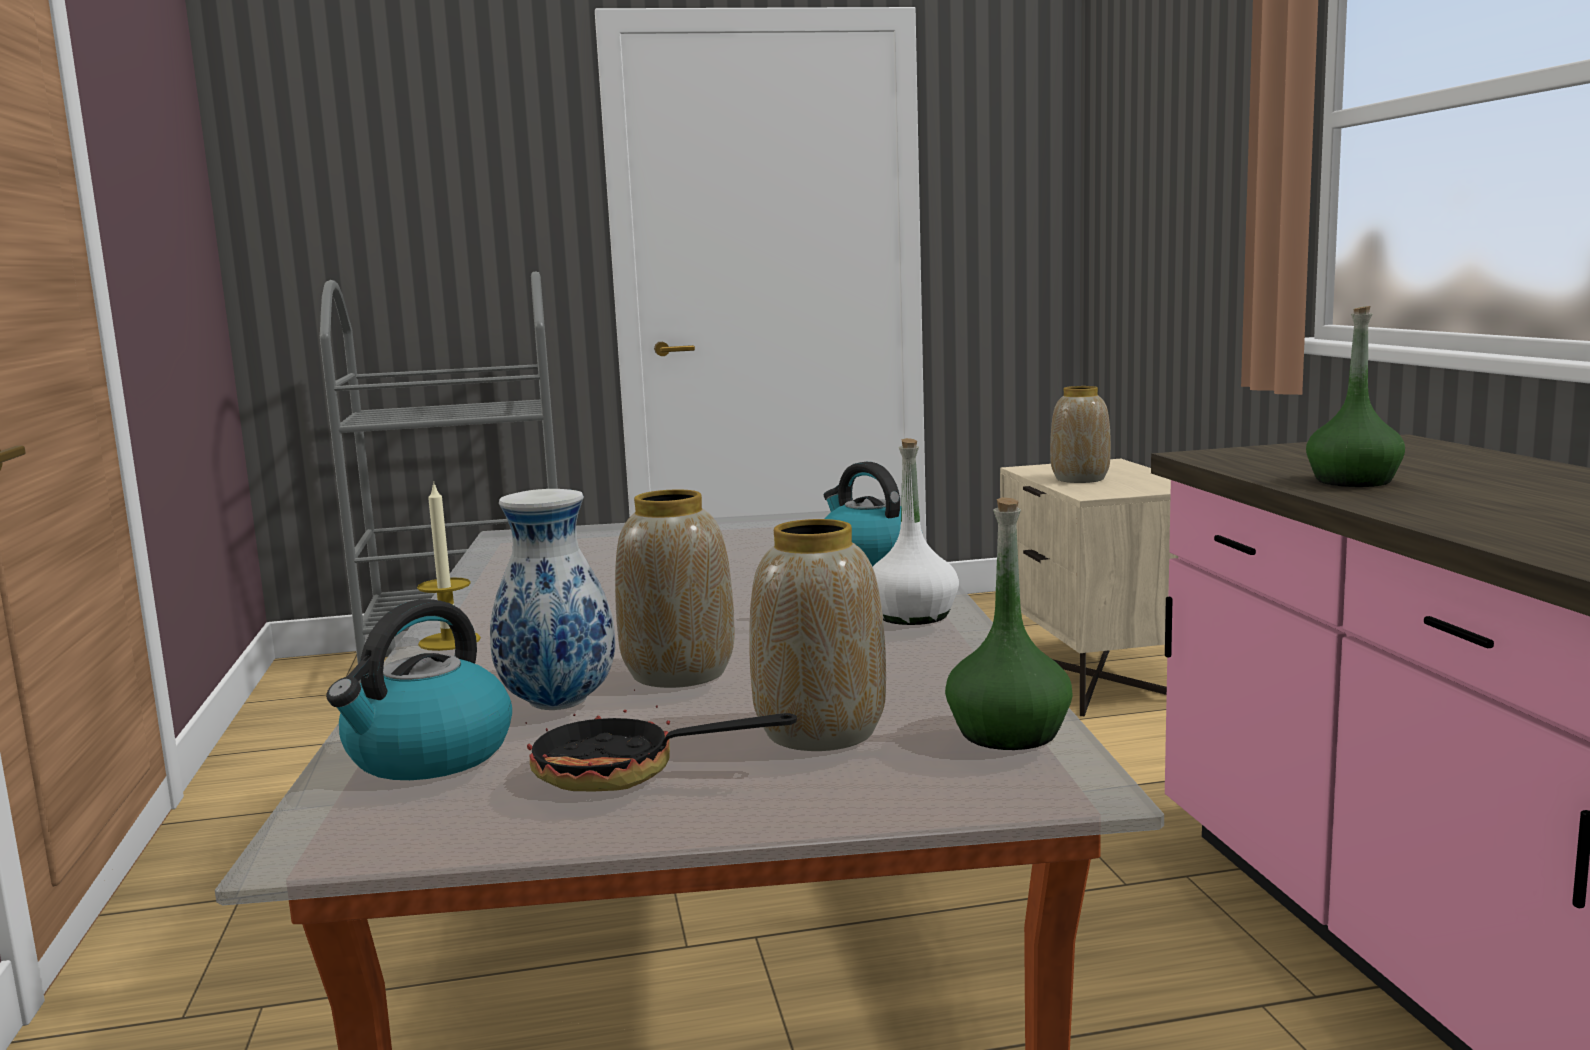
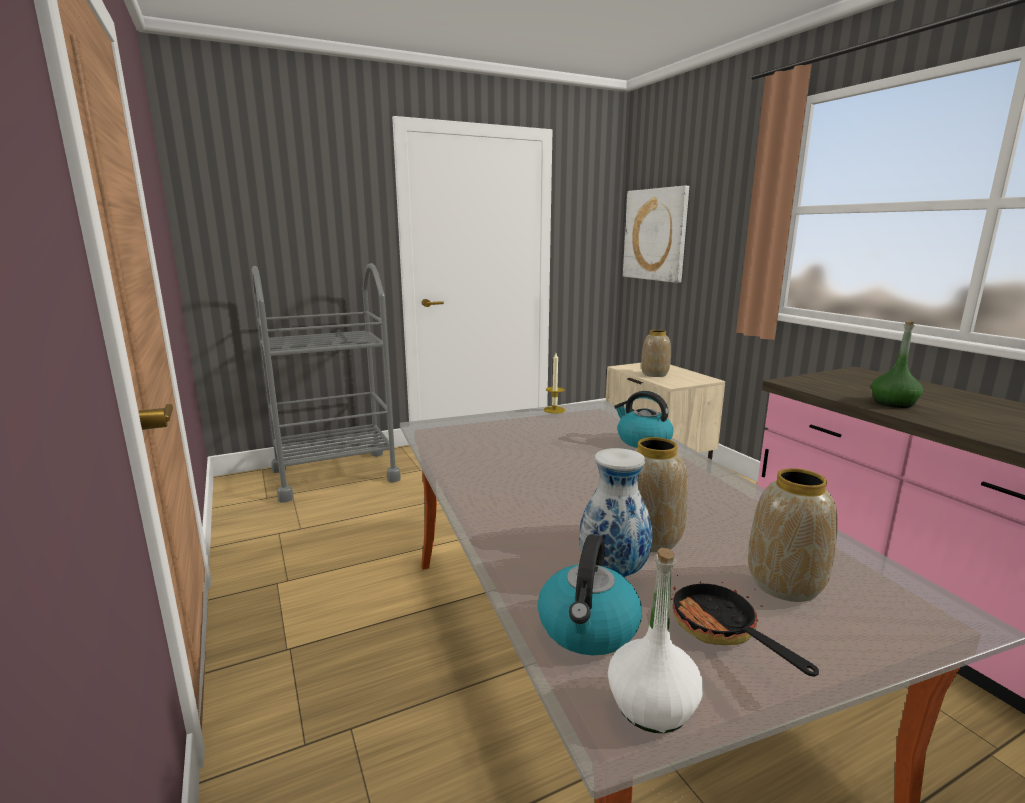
camera: 15 degrees left, 5 degrees up
(449, 641) = (484, 519): candle -> candle (554, 410)
(626, 772) = (722, 631): frying pan -> frying pan turned 75 degrees clockwise
(913, 616) = (716, 483): white bottle -> white bottle (652, 706)
(1009, 733) = (879, 576): green bottle -> none
(1130, 200) = (655, 235): none -> picture

